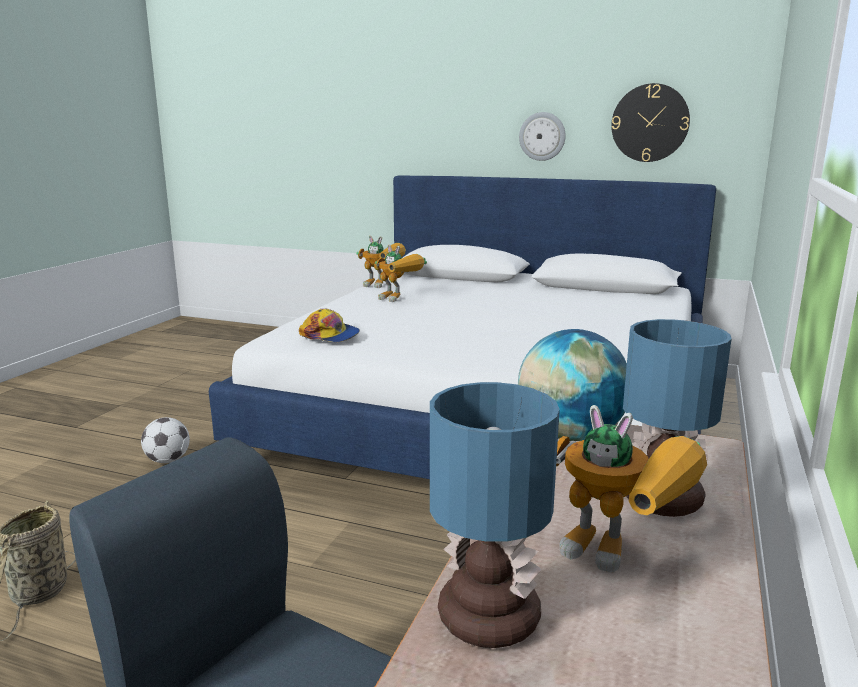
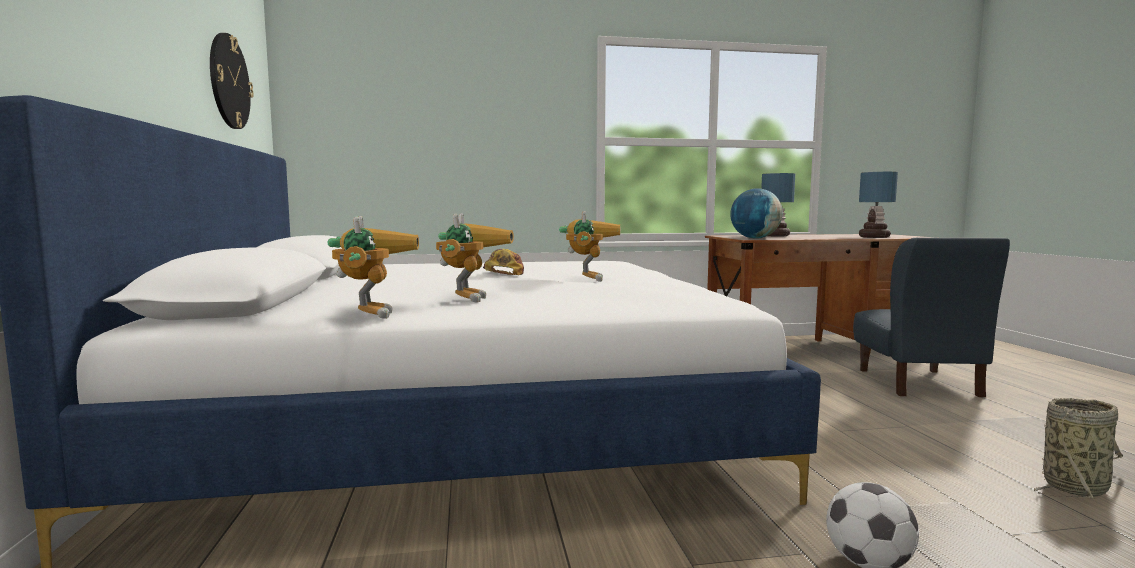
camera: 120 degrees left, 10 degrees down
(330, 335) = (679, 288): cap -> cap (504, 273)
(542, 136) = (165, 70): wall clock -> none
(622, 556) = (816, 236): toy robot -> toy robot (587, 278)

